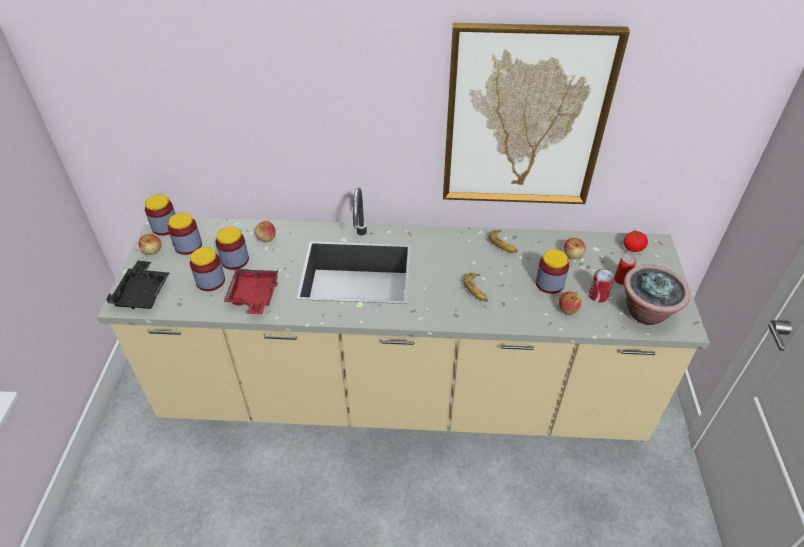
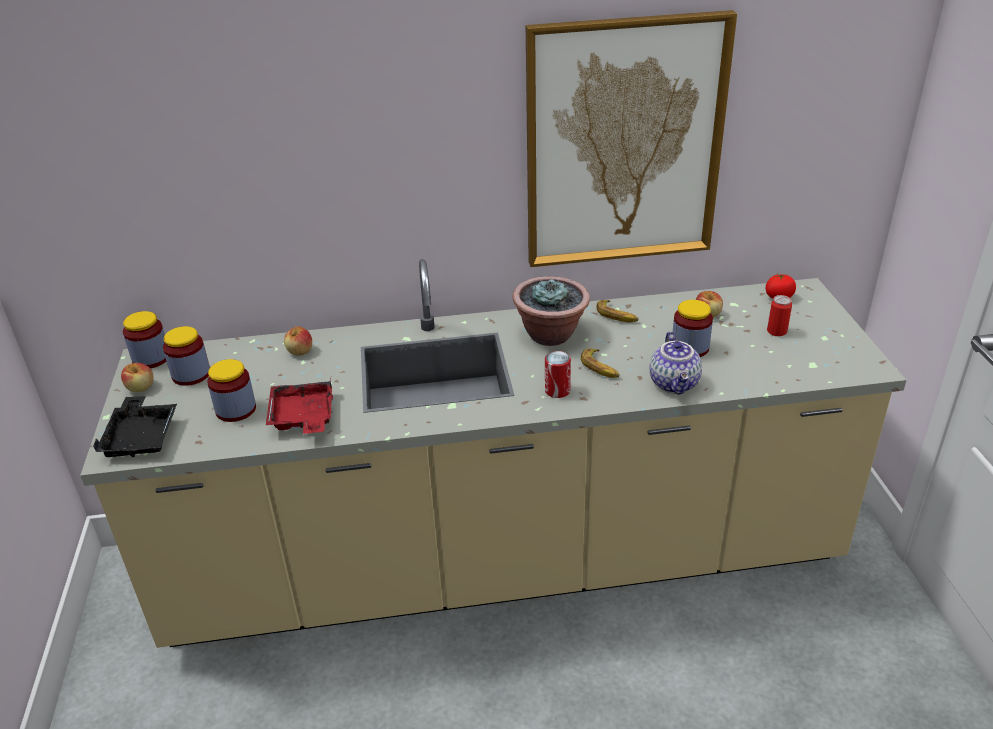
camera: 10 degrees left, 10 degrees down
(235, 260) = (263, 381): jar -> none
(528, 314) = (675, 384): none -> teapot
(568, 309) = (722, 371): apple -> none
(598, 296) = (754, 352): can -> can (557, 391)
(646, 312) = (819, 360): potted plant -> potted plant (551, 335)

